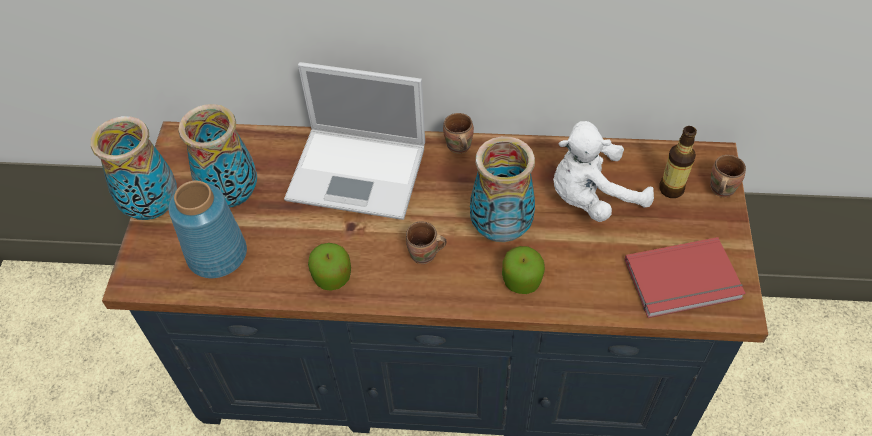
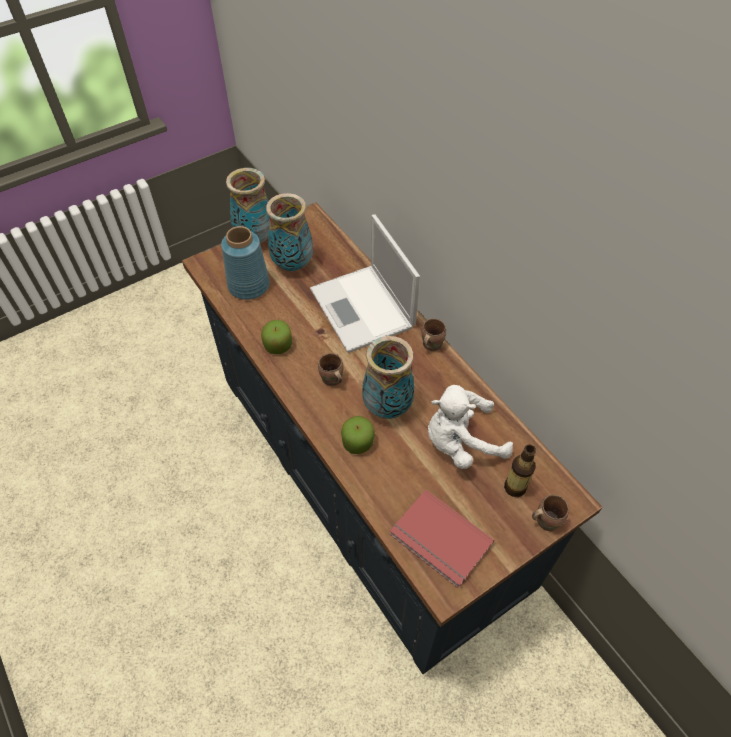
camera: 50 degrees right, 0 degrees up
(591, 197) = (461, 442): white plush toy -> white plush toy turned 45 degrees counterclockwise

